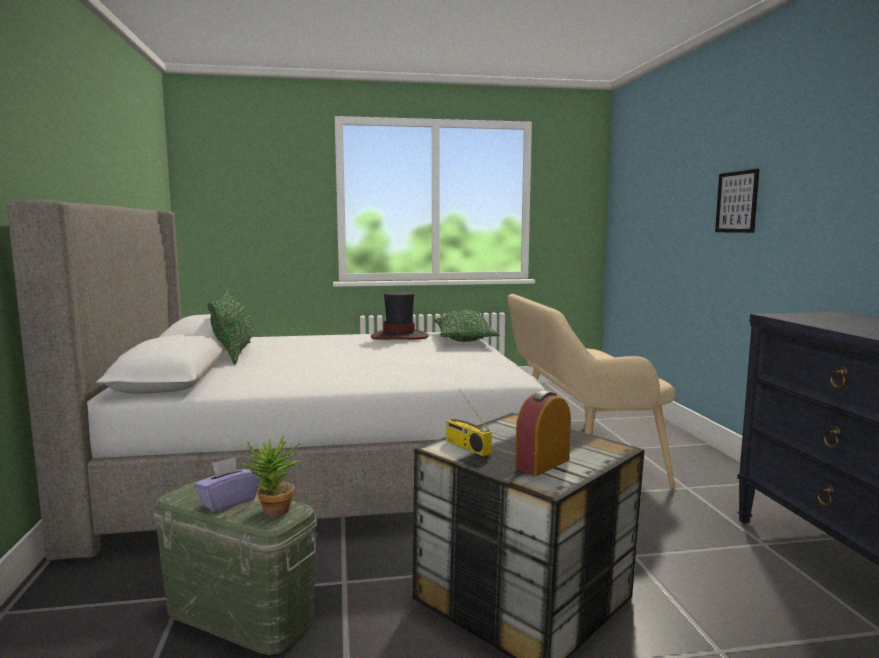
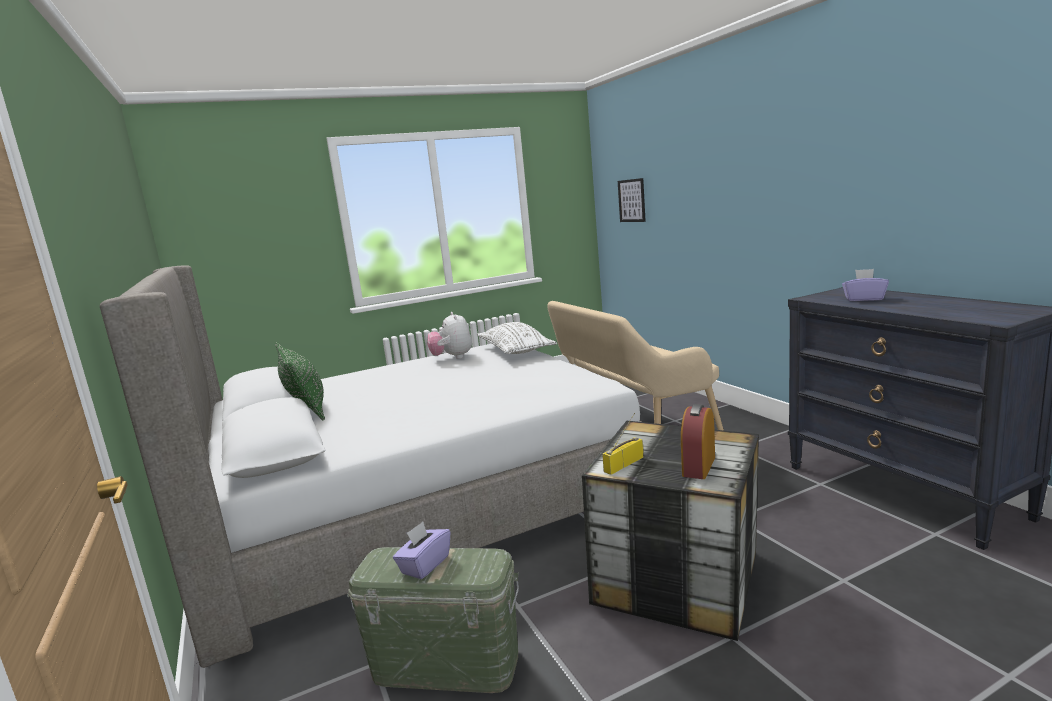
camera: 15 degrees left, 5 degrees up
(273, 513) = (479, 565): potted plant -> none
(400, 336) = (452, 357): hat -> plush toy
(463, 339) = (515, 350): green pillow -> white pillow
(466, 447) = (624, 464): radio -> radio turned 105 degrees clockwise
(737, 202) = (736, 196): picture -> picture (631, 200)
(840, 322) = (863, 299): none -> purple tissue box

